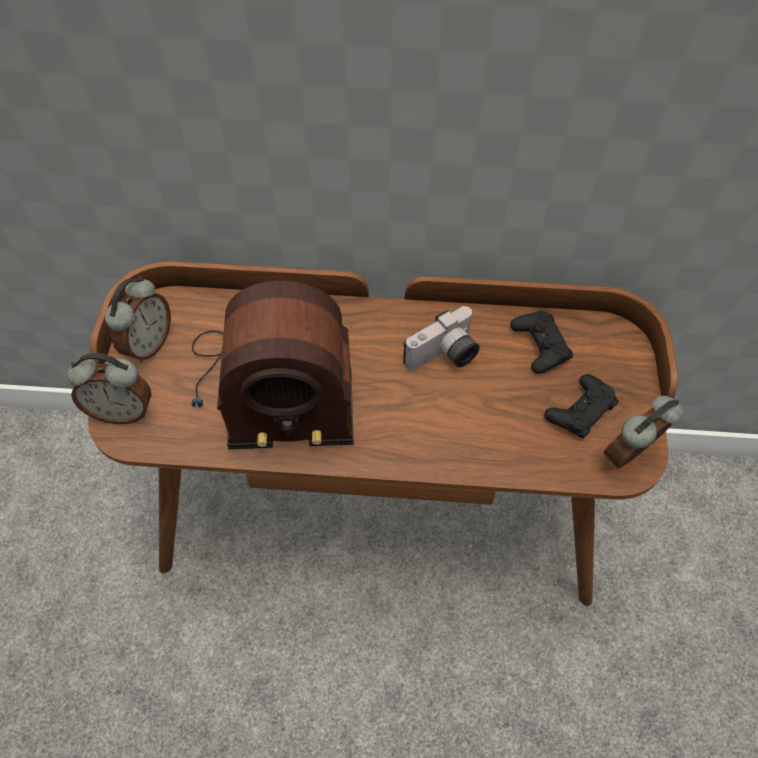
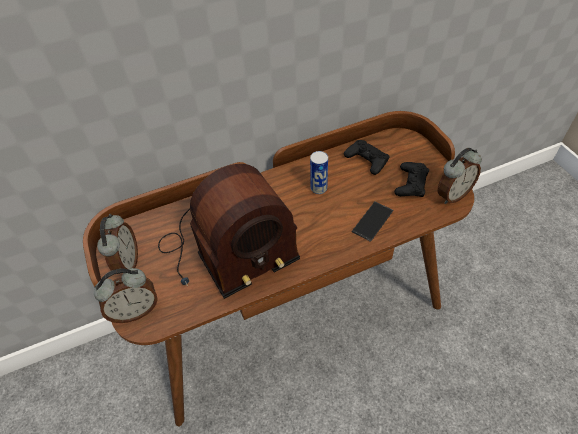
camera: 25 degrees left, 5 degrees down
(444, 357) = (318, 188): camera -> can
(486, 439) = (372, 221): none -> phone
(630, 456) = (452, 195): alarm clock -> alarm clock turned 150 degrees counterclockwise

